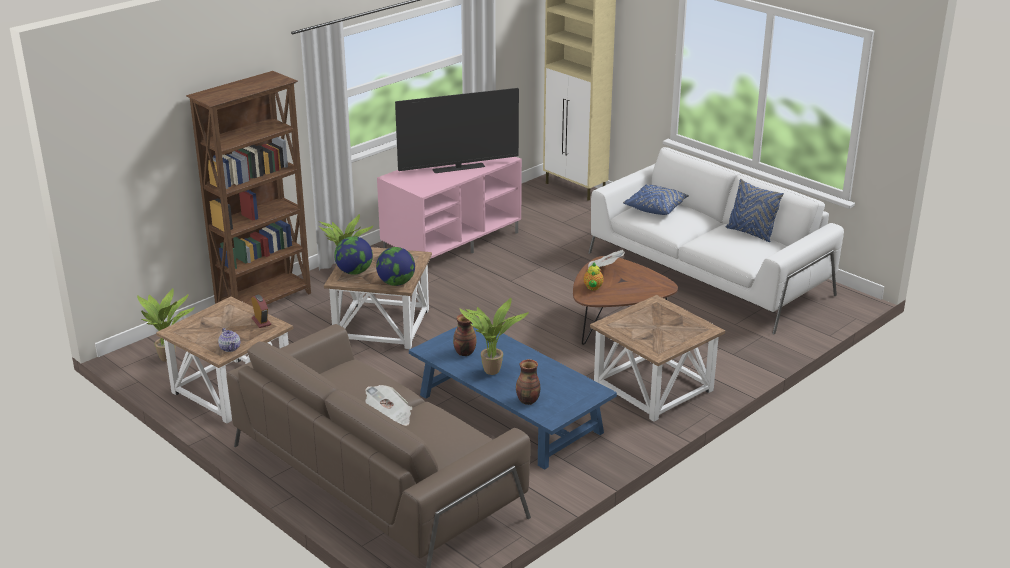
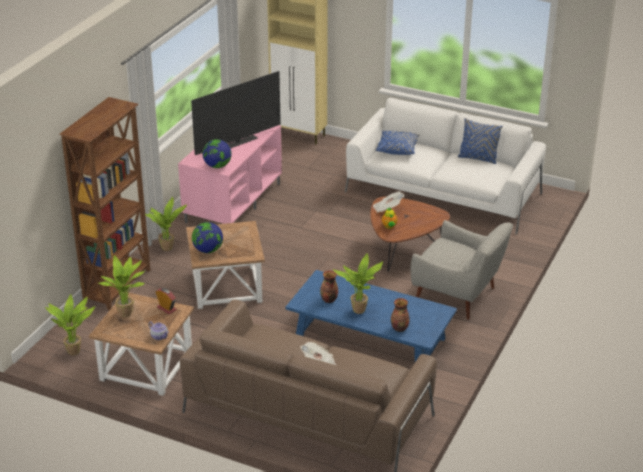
camera: 20 degrees left, 5 degrees up
(215, 319) = (128, 314): none -> potted plant
(396, 283) = (247, 253): globe -> globe (217, 166)
(653, 389) = (459, 296): brown side table -> grey armchair

